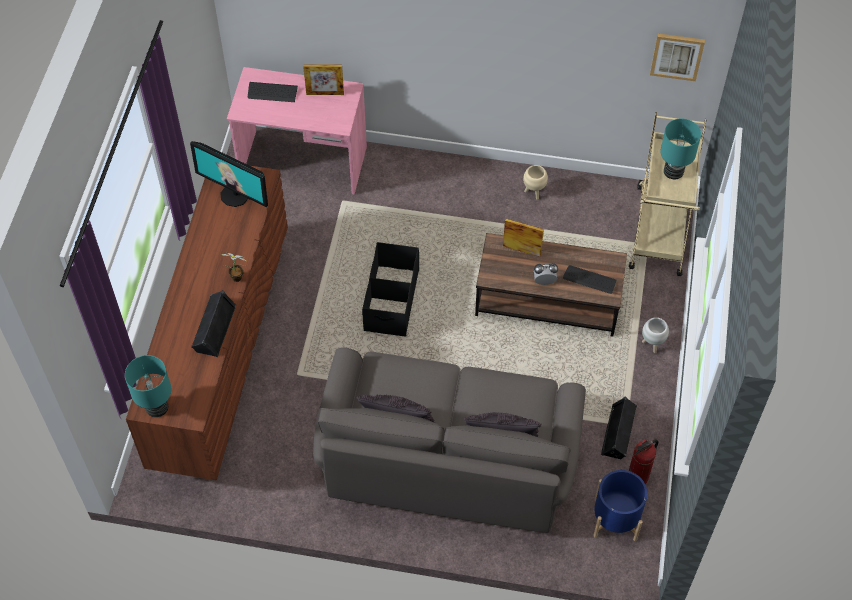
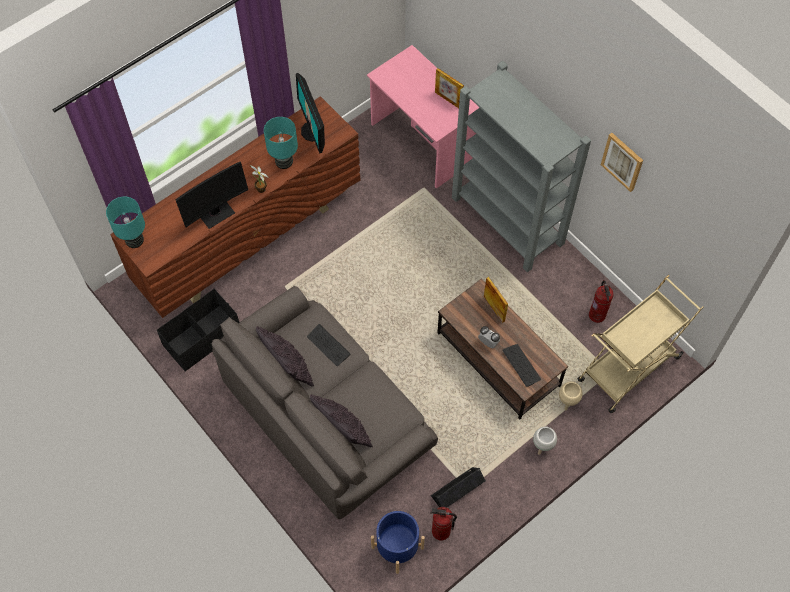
camera: 40 degrees right, 5 degrees up
(213, 328) = (215, 213): black speaker -> monitor
(272, 93) = (413, 76): keyboard -> keyboard (328, 345)
(391, 301) = (391, 281): black storage box -> black storage box (202, 338)
(444, 179) = (507, 220): none -> grey bookcase
(534, 192) = (563, 275): beige planter -> beige planter (567, 402)
(593, 206) = (597, 315): none -> fire extinguisher
(673, 171) = (644, 329): turquoise table lamp -> turquoise table lamp (284, 161)
(677, 56) = (697, 240): picture -> picture (622, 161)

